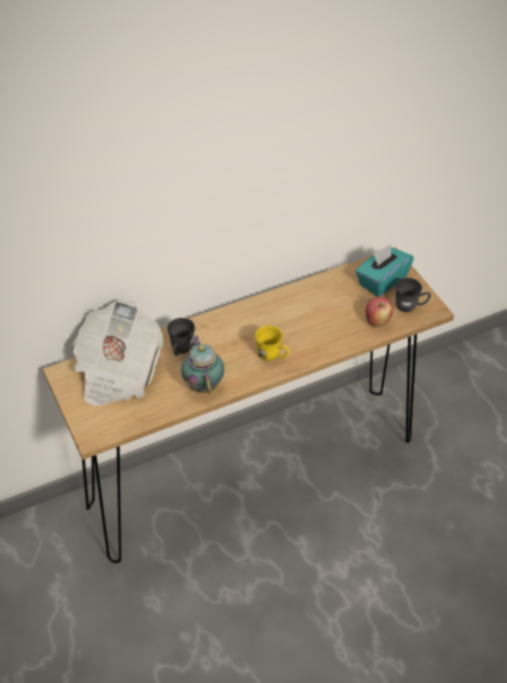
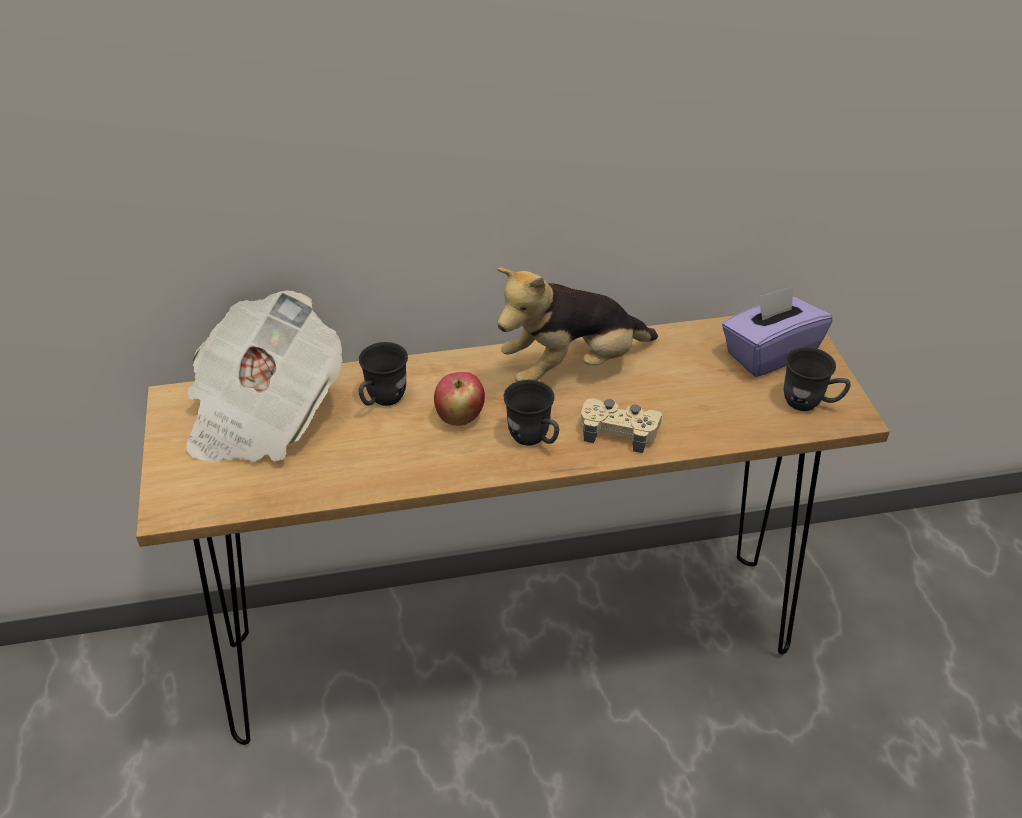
camera: 15 degrees right, 5 degrees down
(203, 384) = (396, 461): teapot -> none
(272, 356) = (534, 439): yellow mug -> grey mug
(278, 310) = (572, 368): none -> plush toy
(315, 342) = (619, 430): none -> beige game controller
(377, 321) = (742, 416): apple -> apple (459, 417)
(382, 281) = (769, 354): turquoise tissue box -> purple tissue box

